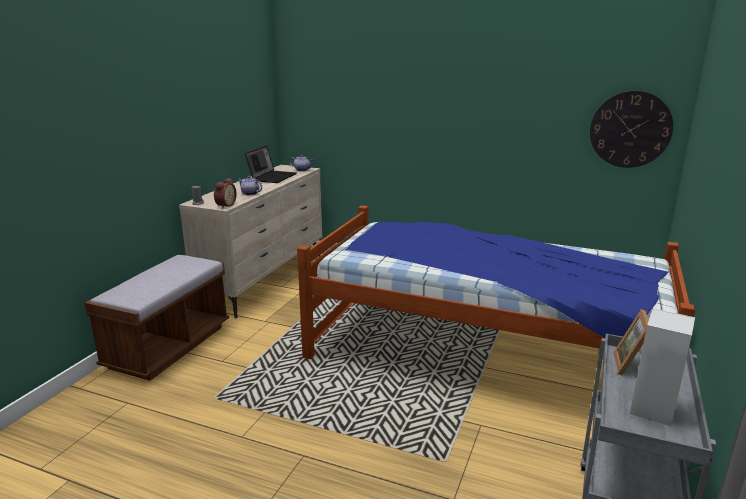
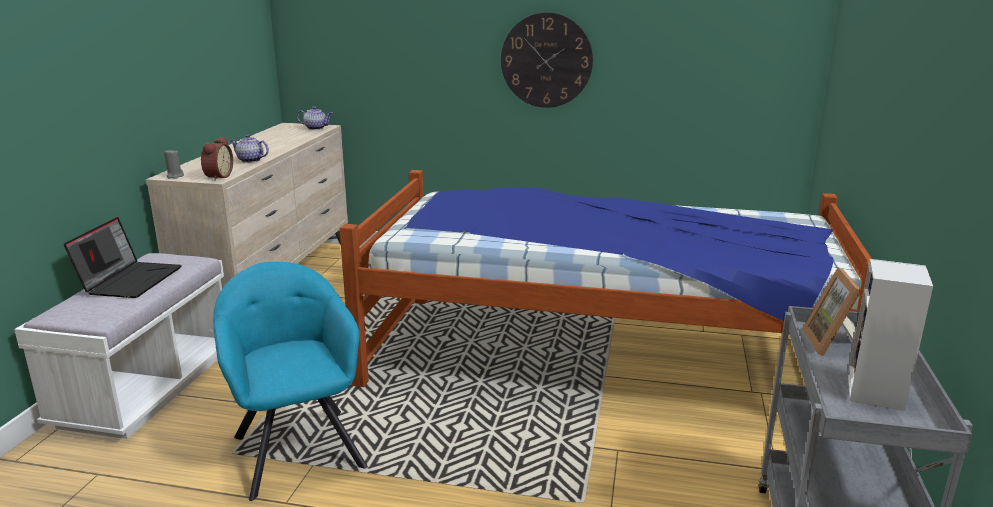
camera: 10 degrees left, 0 degrees up
(168, 347) = (146, 389): brown bench -> white bench
(257, 399) = (297, 448): none -> turquoise armchair
(272, 177) = (275, 138): laptop -> laptop (130, 280)
(630, 129) = (757, 55): wall clock -> wall clock (546, 60)

